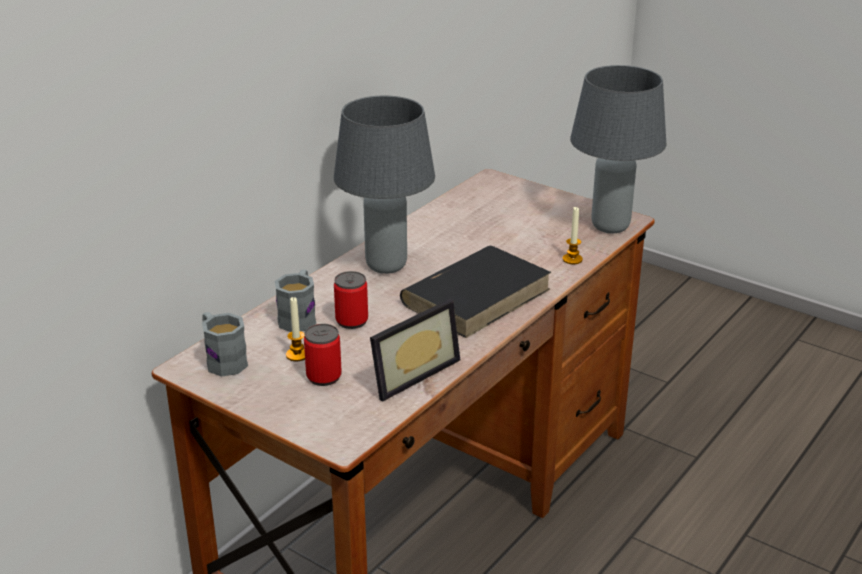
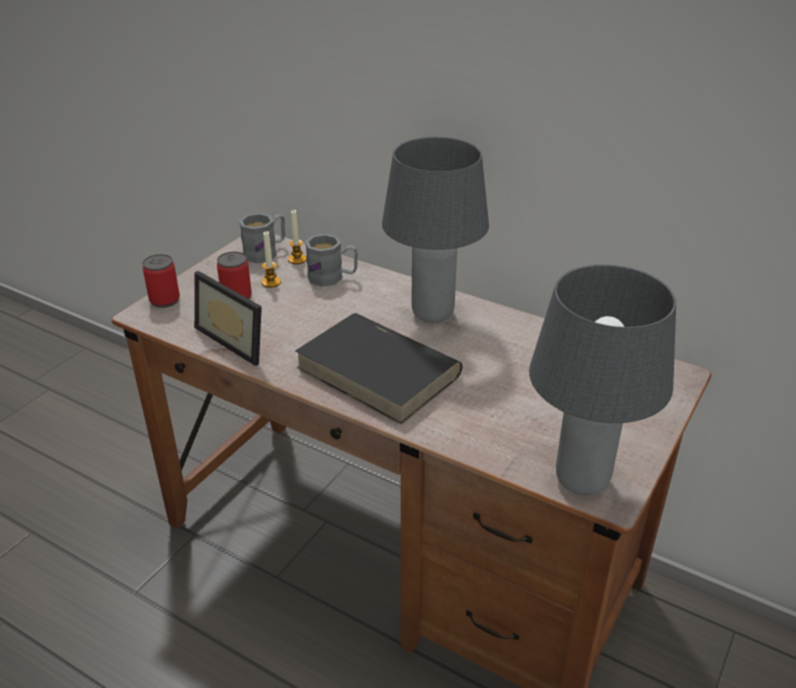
camera: 85 degrees right, 5 degrees up
(352, 321) = (326, 303): can -> can (165, 300)
(572, 259) = (478, 443): candle -> candle (297, 259)

